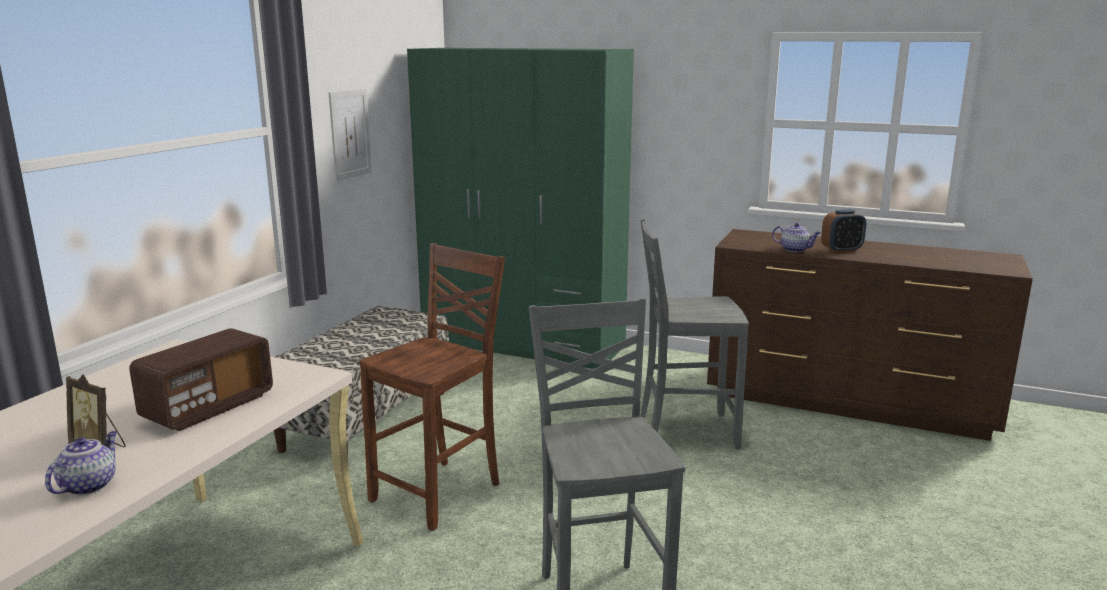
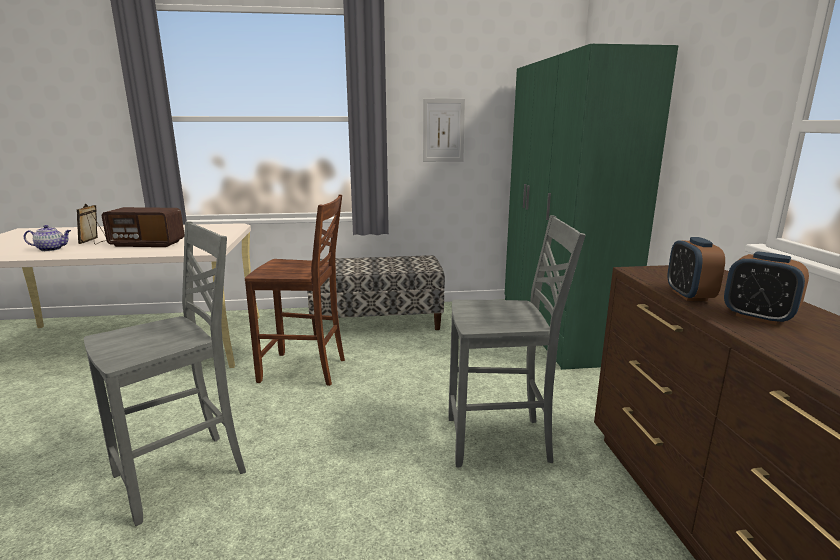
camera: 60 degrees right, 0 degrees up
(684, 431) = (500, 441): grey chair -> grey chair turned 120 degrees clockwise
(795, 250) = (689, 295): teapot -> alarm clock

